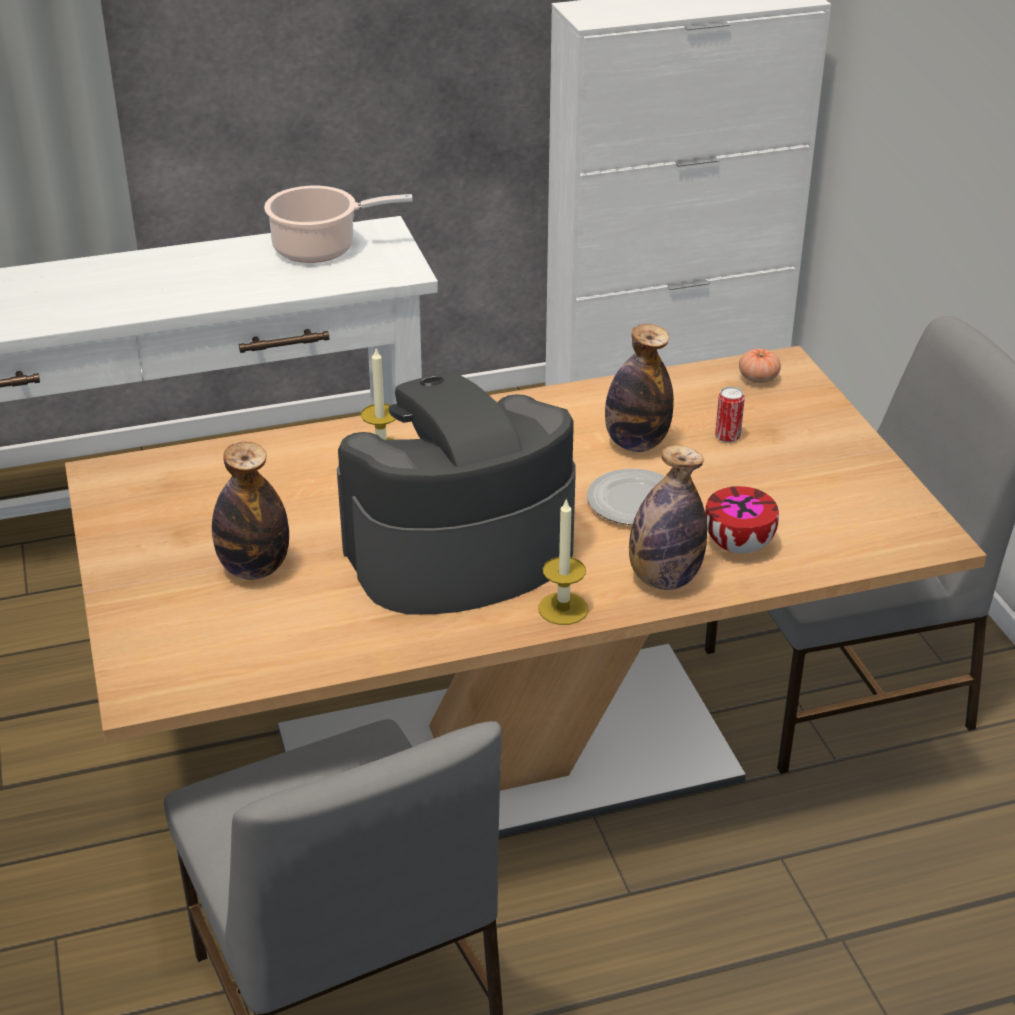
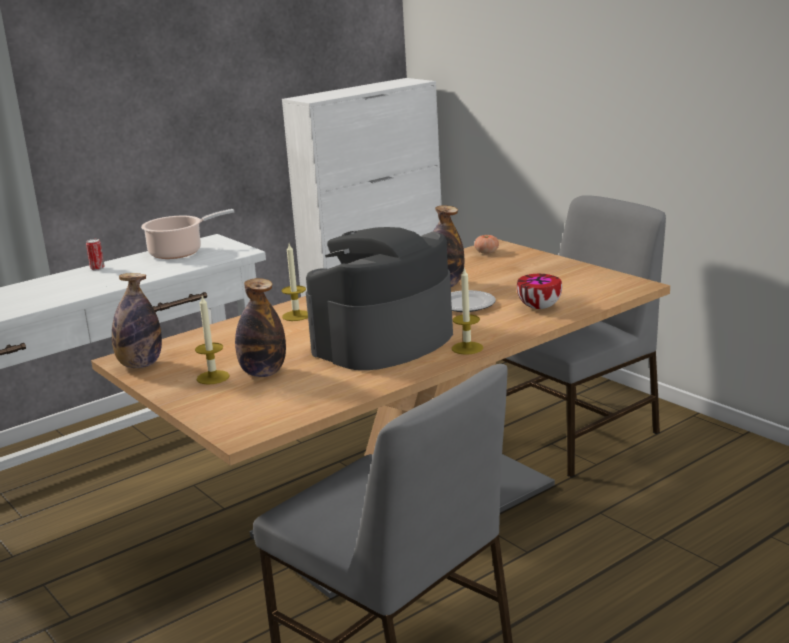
camera: 20 degrees left, 15 degrees down
(186, 555) = (213, 377): none -> candle
(664, 579) = (512, 326): bottle -> bottle (140, 365)
(727, 437) = (492, 274): can -> can (97, 268)

